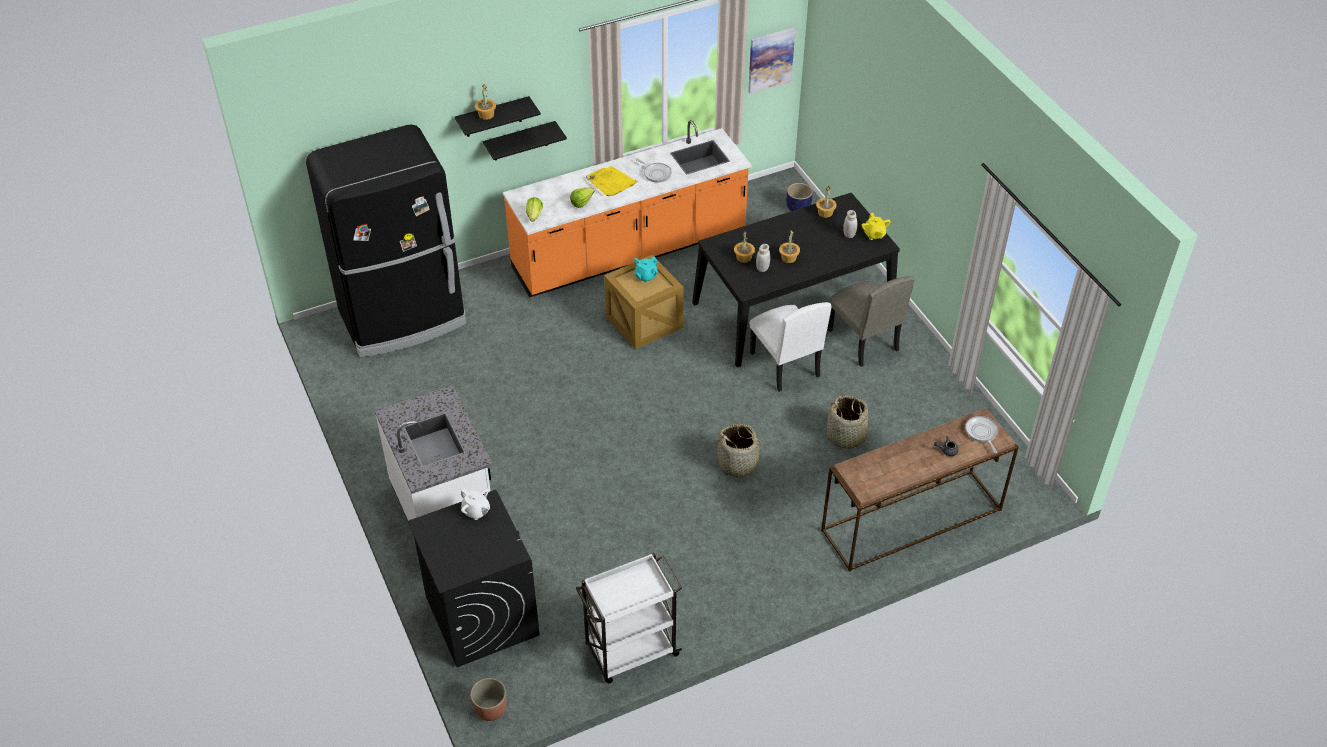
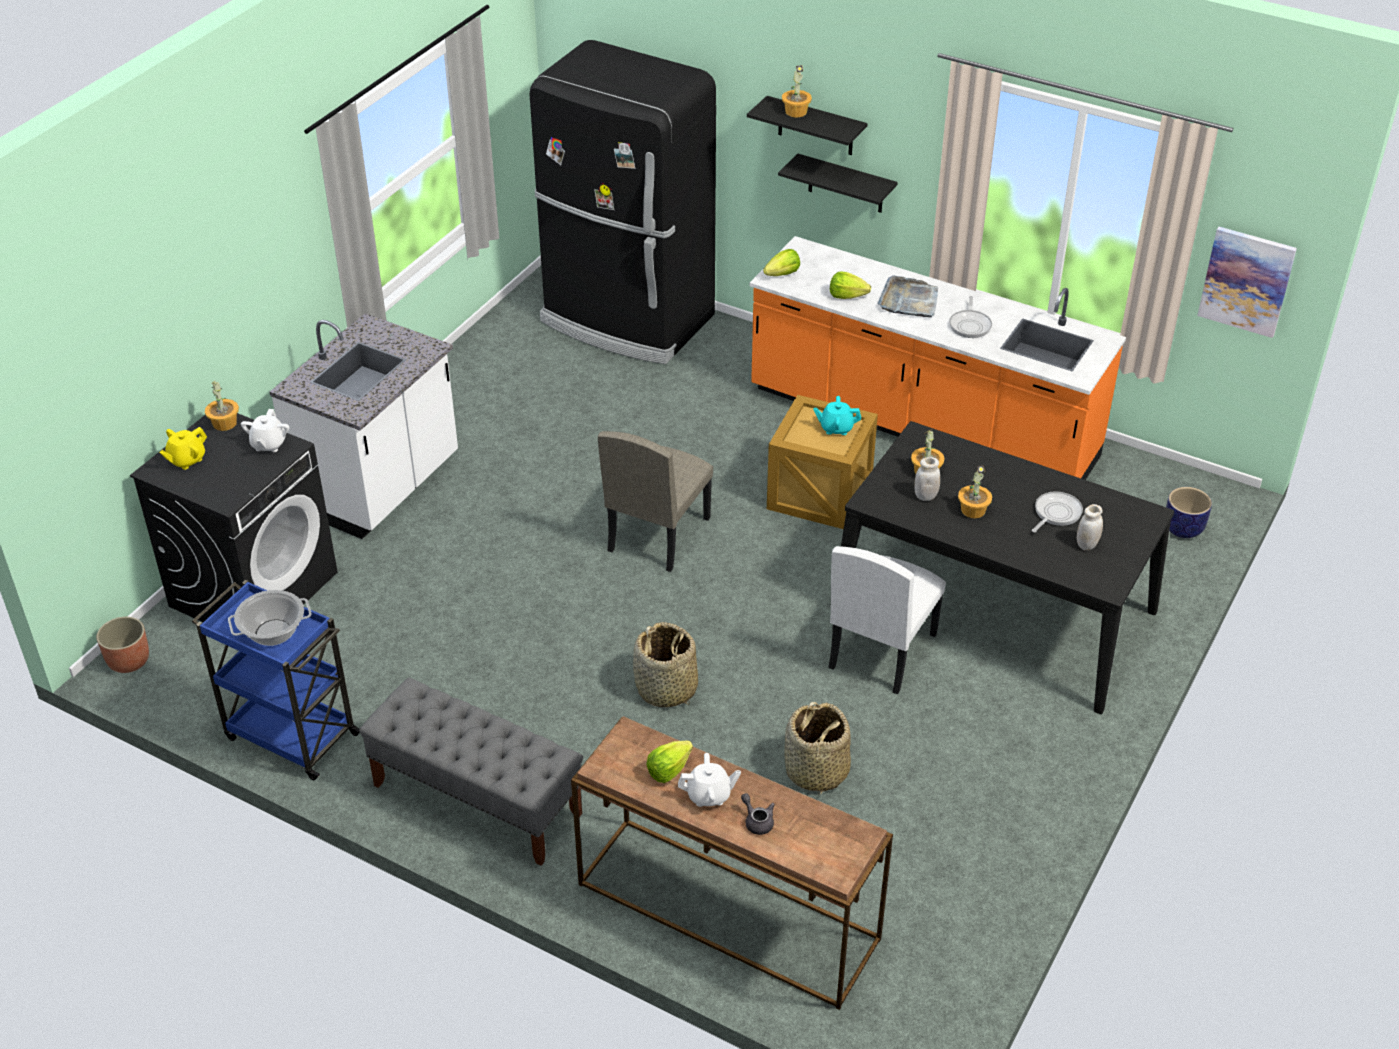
camera: 55 degrees right, 5 degrees down
(611, 182) = (909, 300): yellow tray -> grey tray
(630, 651) = (290, 735): white cart -> blue cart
(635, 588) = (273, 633): none -> cooking pot
(753, 586) = (476, 799): none -> grey bench
(825, 212) = (1102, 504): potted plant -> potted plant (225, 423)
(862, 340) = (1010, 706): beige chair -> beige chair (658, 534)
(874, 234) = (1117, 568): yellow teapot -> yellow teapot (186, 460)
(886, 466) = (668, 770): none -> lettuce
(916, 459) = (709, 795): none -> white teapot
(982, 433) = (829, 847): frying pan -> frying pan (1055, 513)

